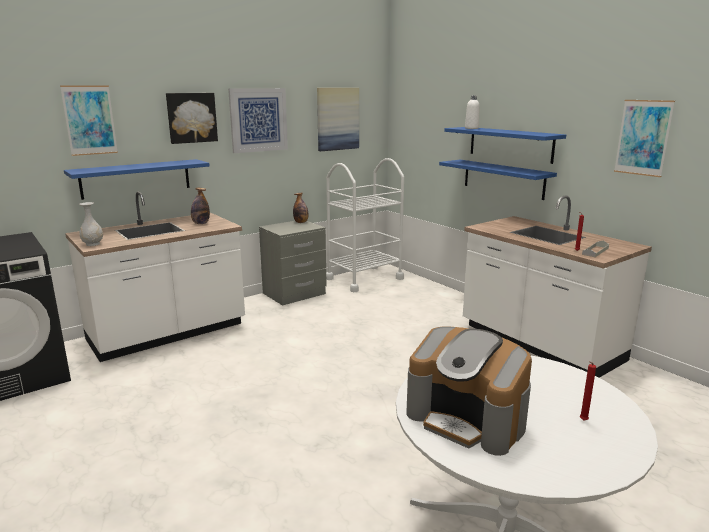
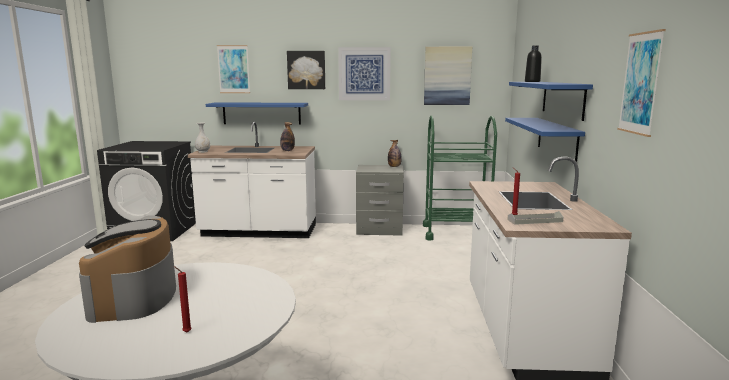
camera: 40 degrees right, 5 degrees down
(364, 279) = (456, 233): white cart -> green cart
(471, 128) = (532, 81): white bottle -> black bottle

